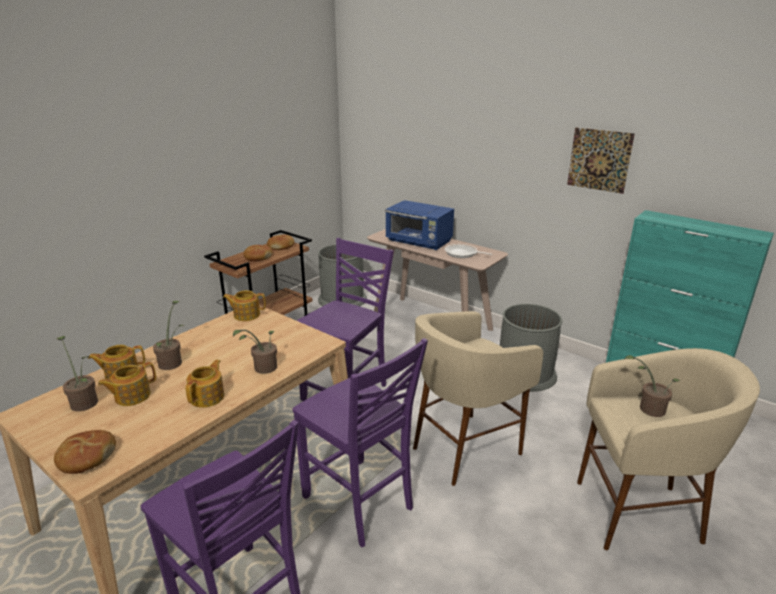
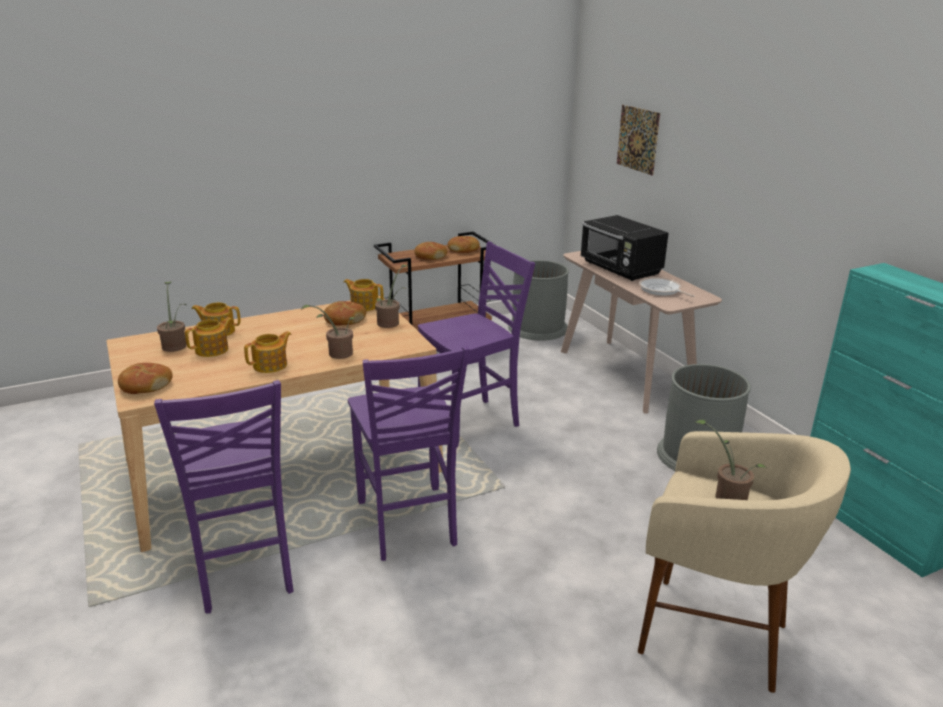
camera: 25 degrees right, 0 degrees up
(131, 396) = (213, 350): teapot -> teapot turned 150 degrees clockwise
(173, 362) = (266, 331): potted plant -> potted plant (391, 322)
(240, 333) = (344, 320): none -> bread
(419, 242) = (620, 269): blue microwave -> black microwave
(464, 449) = (556, 510): beige stool -> none
(599, 160) = (837, 187): picture -> picture (638, 139)

